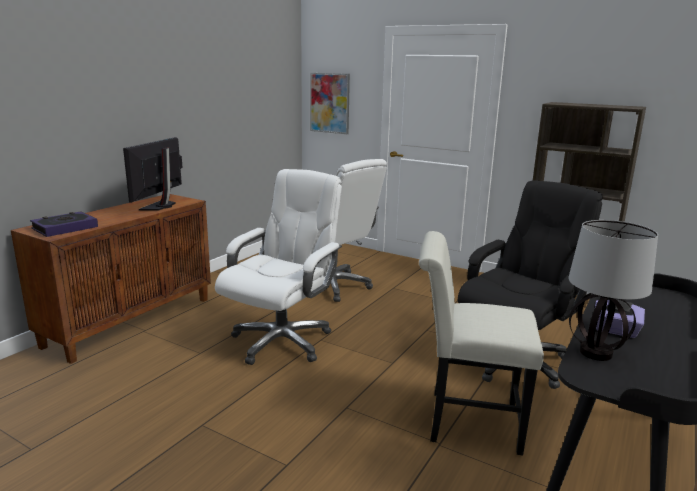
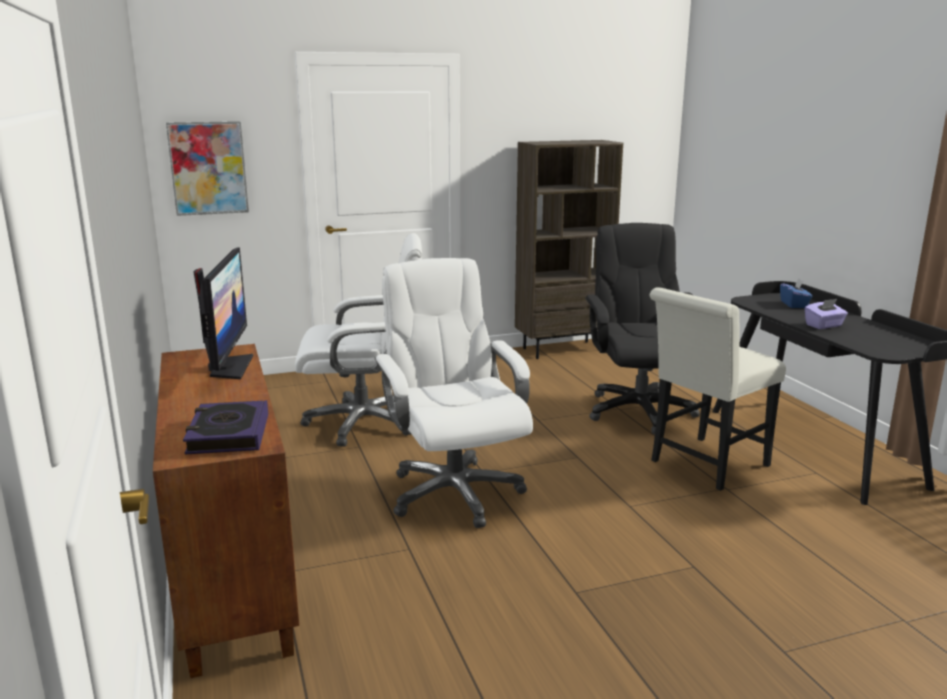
camera: 50 degrees left, 0 degrees up
(160, 206) = (228, 367): monitor -> monitor turned 150 degrees counterclockwise
(596, 353) = (855, 340): table lamp -> none
(658, 306) = (794, 304): none -> blue tissue box

